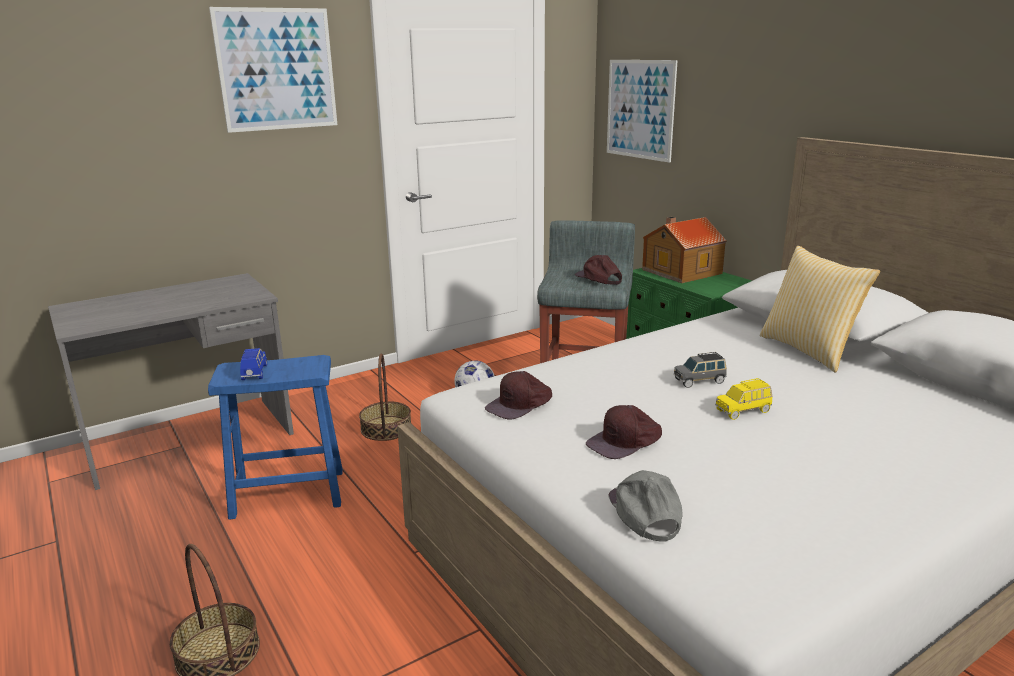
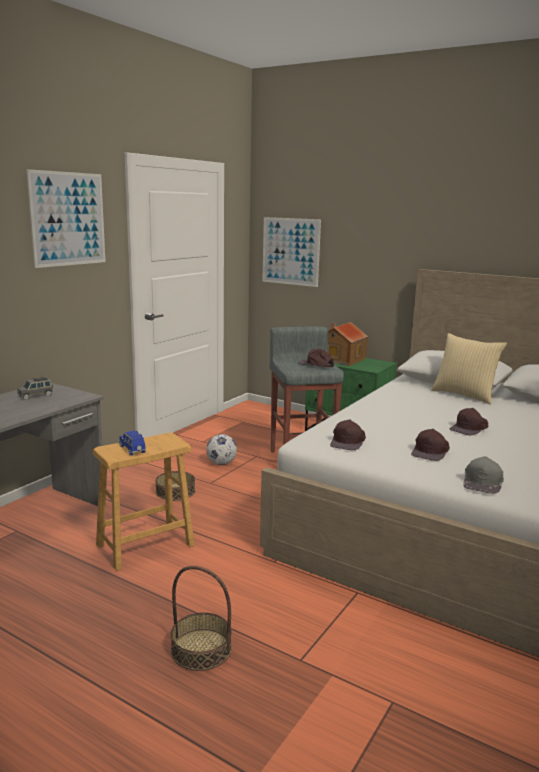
camera: 25 degrees left, 5 degrees down
(288, 494) = (145, 545): blue stool -> brown stool
(645, 513) = (483, 482): grey cap -> grey cap turned 120 degrees counterclockwise
(700, 381) = (429, 417): grey toy car -> grey toy car (36, 396)
(743, 411) = (470, 428): yellow toy car -> brown cap

